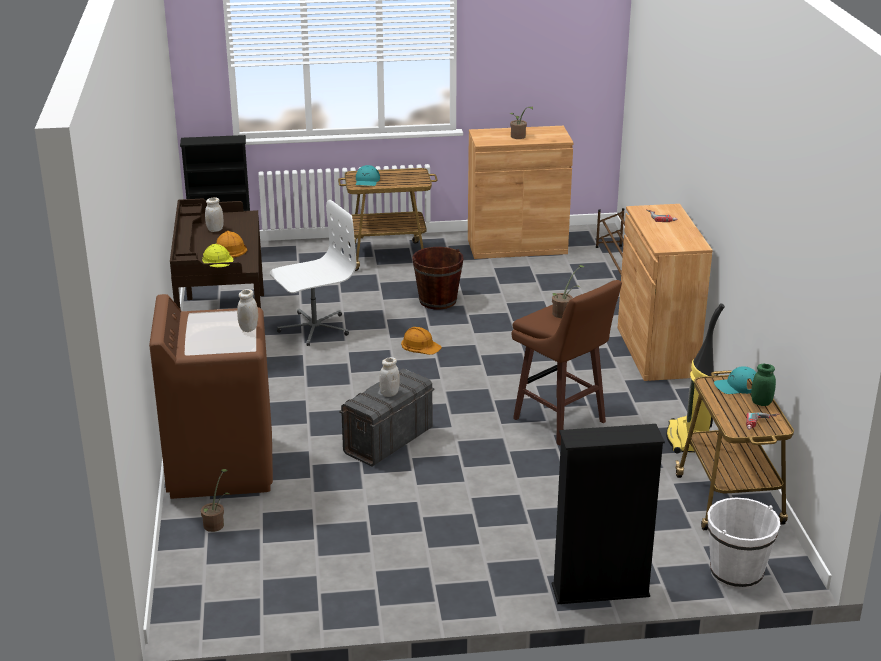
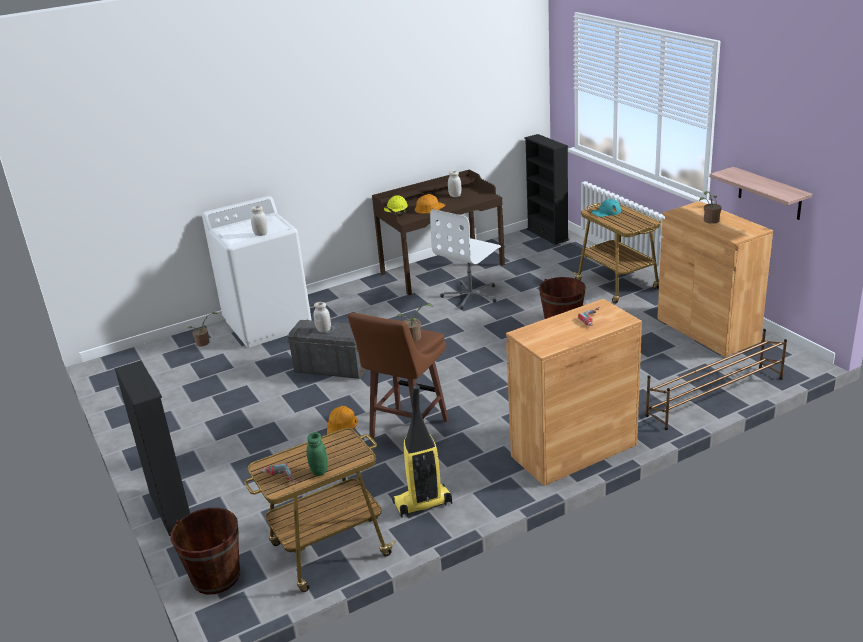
camera: 70 degrees right, 0 degrees up
(220, 467) = (268, 324): brown washing machine -> white washing machine
(314, 328) = (471, 295): white office chair -> white office chair turned 90 degrees clockwise
(420, 345) = (481, 340): orange hard hat -> orange hard hat (341, 425)
(534, 98) = (769, 193): none -> shelf
(736, 573) = (216, 577): white bucket -> brown bucket
(737, 386) = (345, 452): turquoise cap -> none

